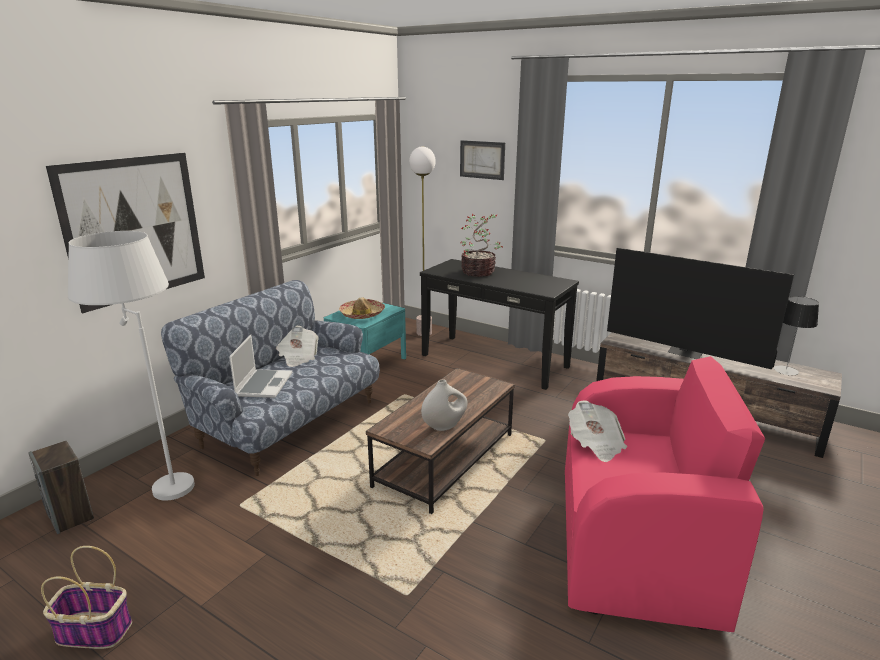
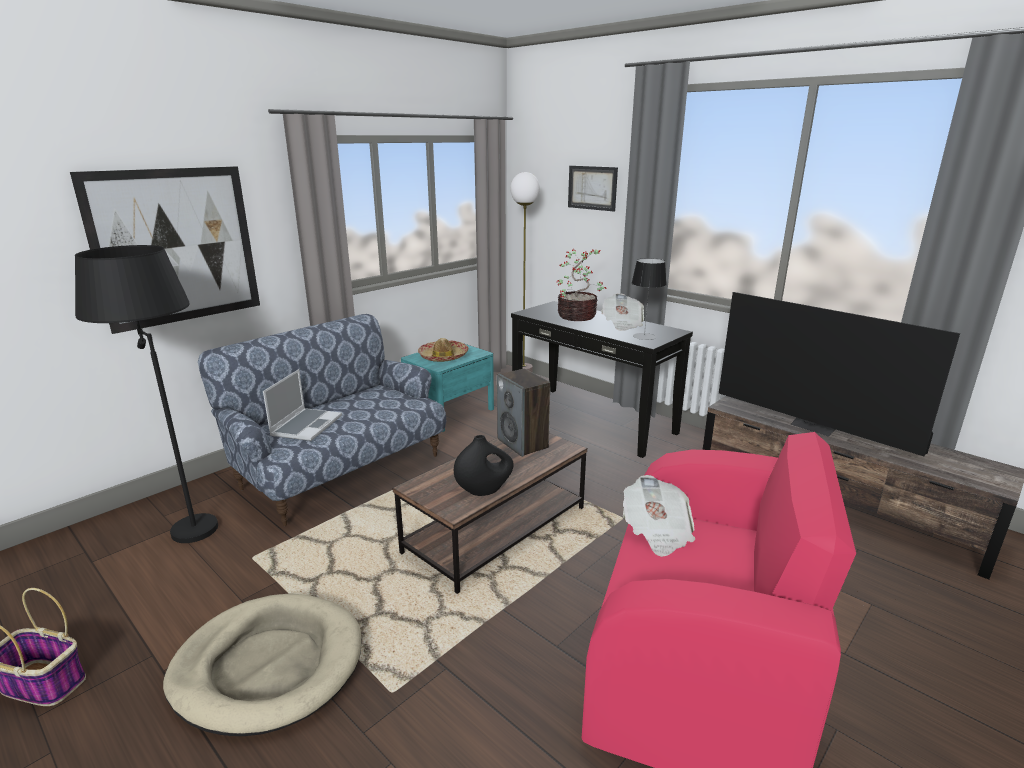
camera: 10 degrees right, 0 degrees up
(70, 515) = (82, 548): speaker -> speaker (523, 443)
(160, 480) = (185, 520): white floor lamp -> black floor lamp
(294, 590) = (269, 666): none -> beige dog bed
(298, 357) = (356, 398): newspaper -> newspaper (622, 324)
(444, 426) = (484, 490): white vase -> black vase
(786, 370) = (946, 459): table lamp -> table lamp (644, 336)

